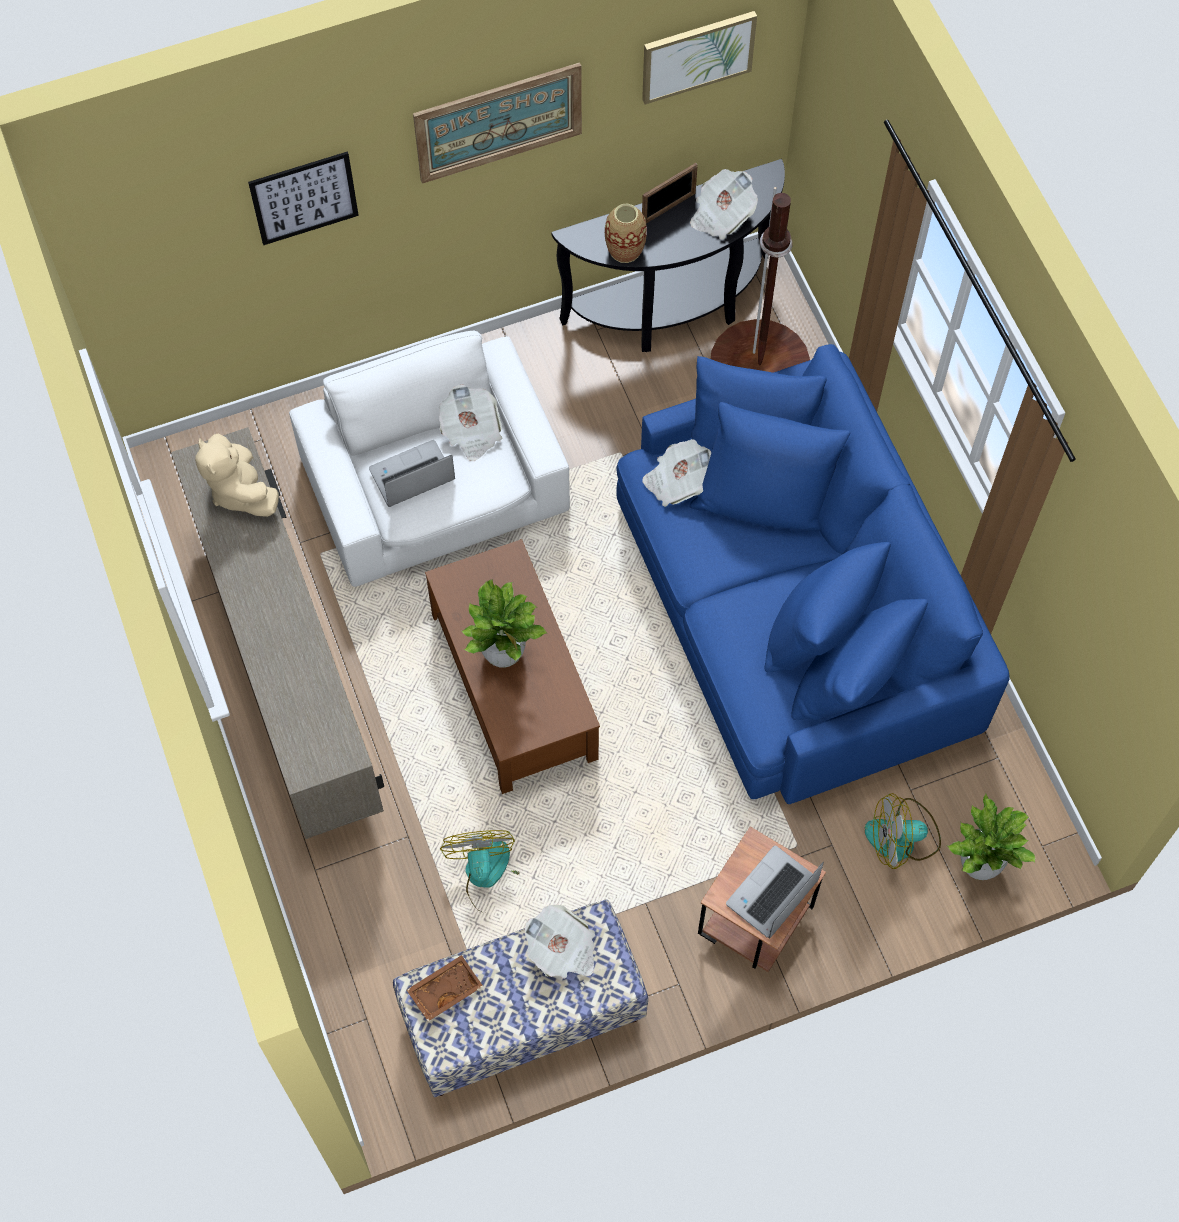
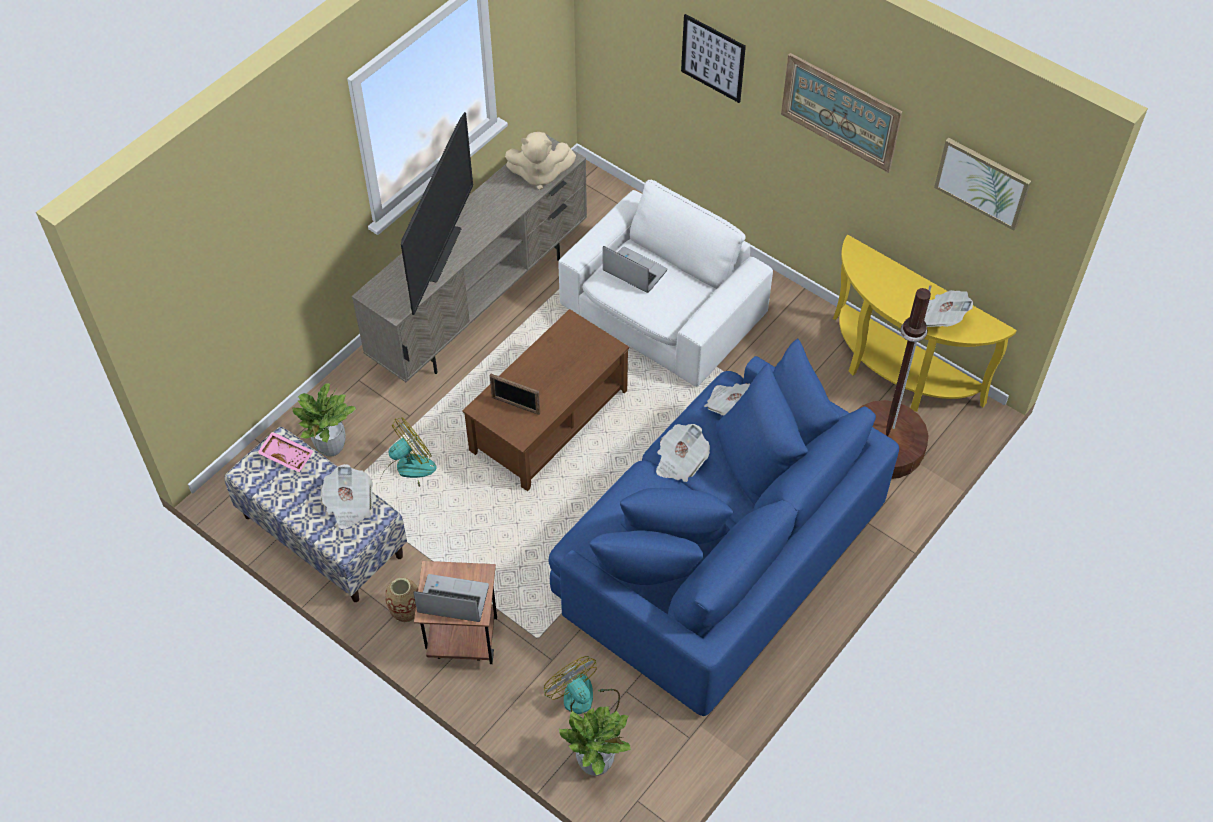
camera: 60 degrees right, 10 degrees down
(240, 490) = (539, 175): beige plush toy -> beige plush toy turned 120 degrees counterclockwise
(292, 659) = (442, 254): none -> television
(444, 989) = (287, 455): brown tray -> pink tray
(471, 432) = (689, 285): newspaper -> newspaper (680, 461)
(503, 654) = (539, 376): potted plant -> potted plant (331, 448)
(625, 250) = (866, 278): vase -> vase (405, 611)
(668, 208) = (920, 286): picture frame -> picture frame (515, 405)
(674, 309) = (896, 373): black console table -> yellow console table

